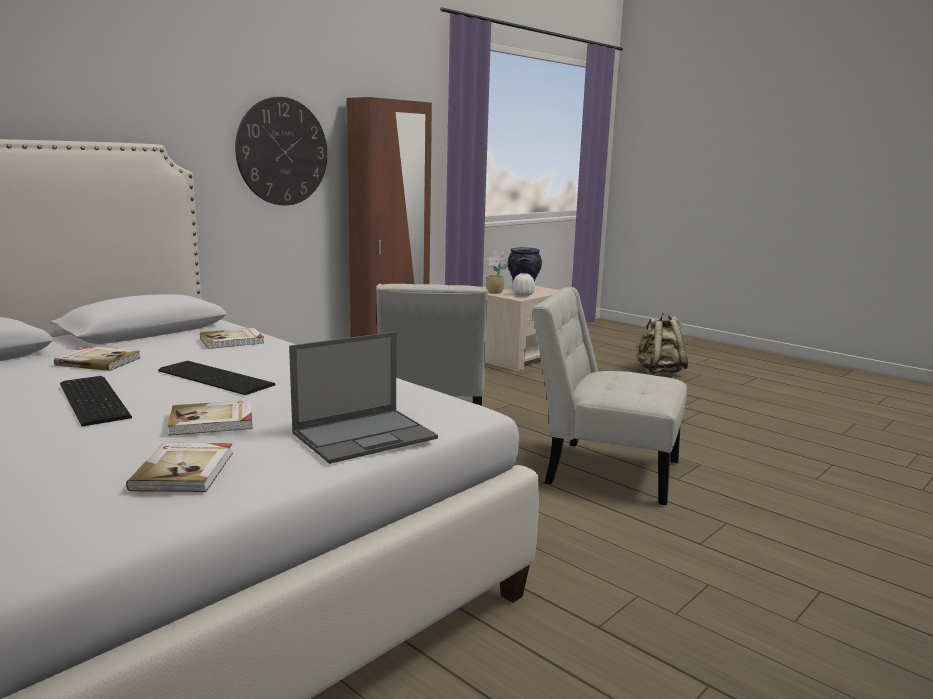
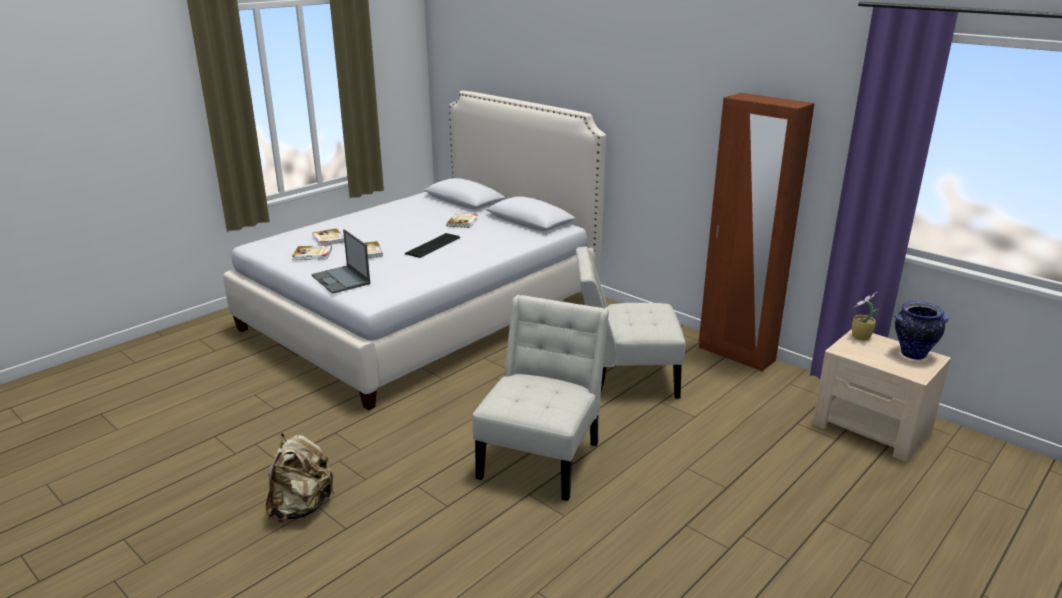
camera: 90 degrees right, 10 degrees up
(96, 399) = (399, 230): keyboard -> none
(232, 341) = (508, 240): book -> book (329, 239)
(282, 152) = (680, 130): wall clock -> none
(523, 295) = (864, 353): white vase -> none
(659, 371) = (896, 542): beige backpack -> beige backpack (301, 507)

